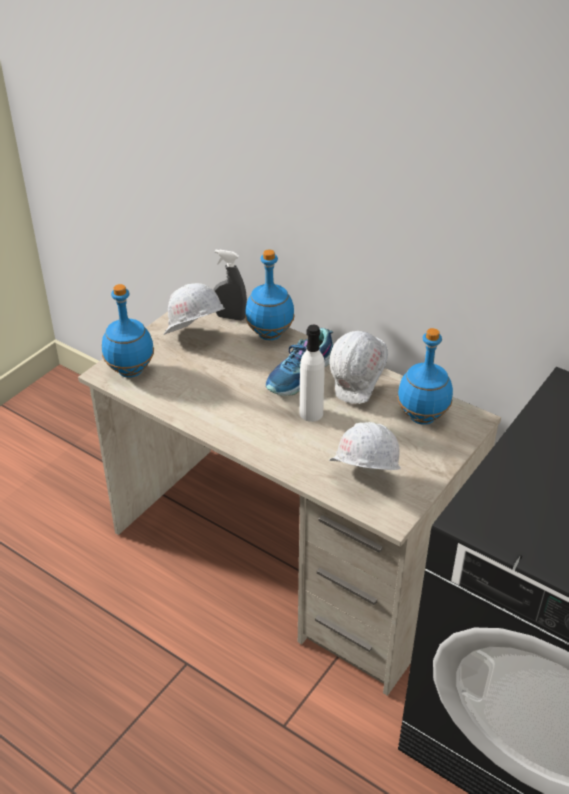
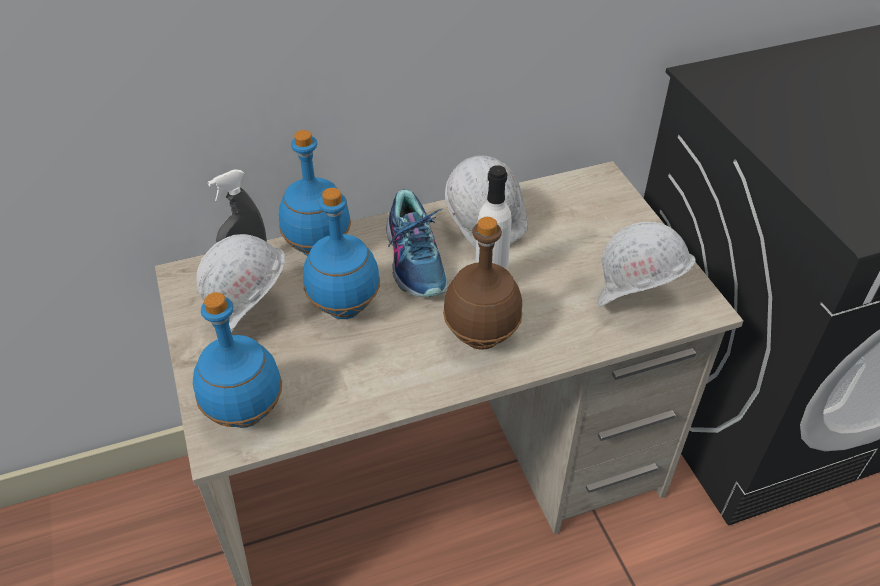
camera: 55 degrees left, 5 degrees up
(264, 428) = (481, 336): none -> brown bottle
(423, 417) = (570, 208): blue bottle -> blue bottle (345, 307)

